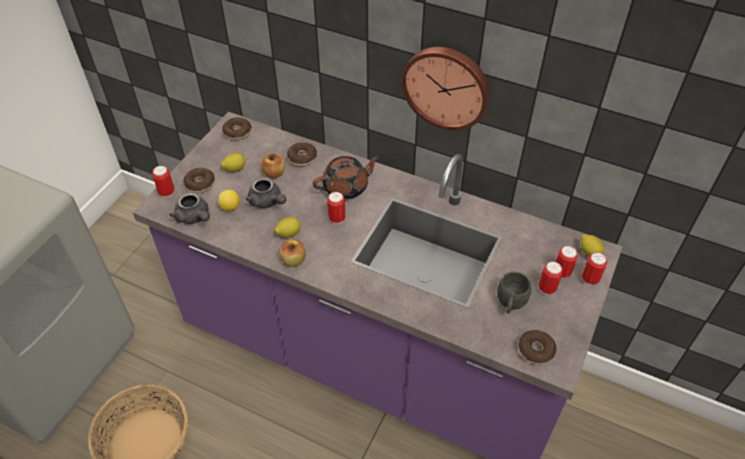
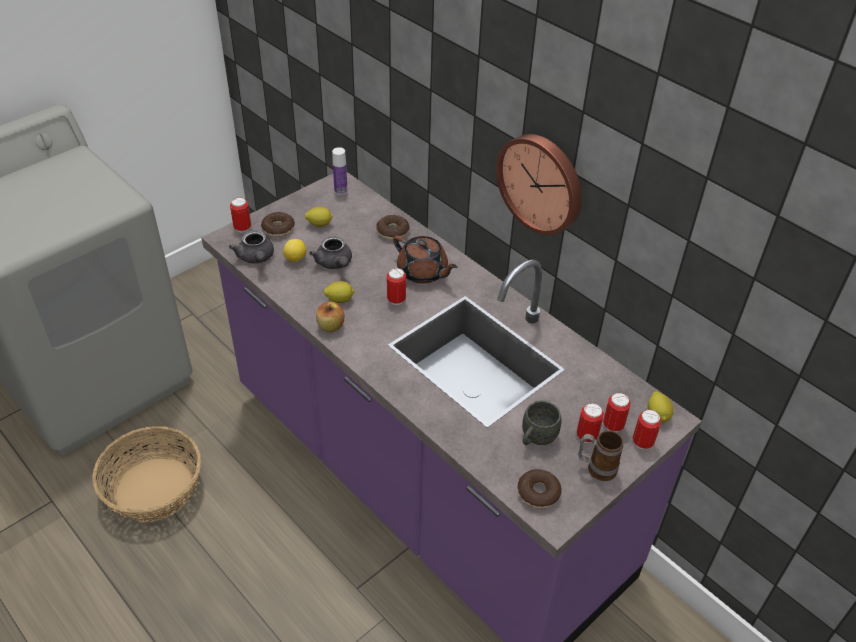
camera: 20 degrees right, 5 degrees down
(237, 132) = (340, 190): donut -> bottle
(274, 173) = (356, 239): apple -> none
(346, 187) = (423, 272): brown teapot -> brown teapot turned 45 degrees clockwise
(567, 313) = (595, 468): none -> mug

